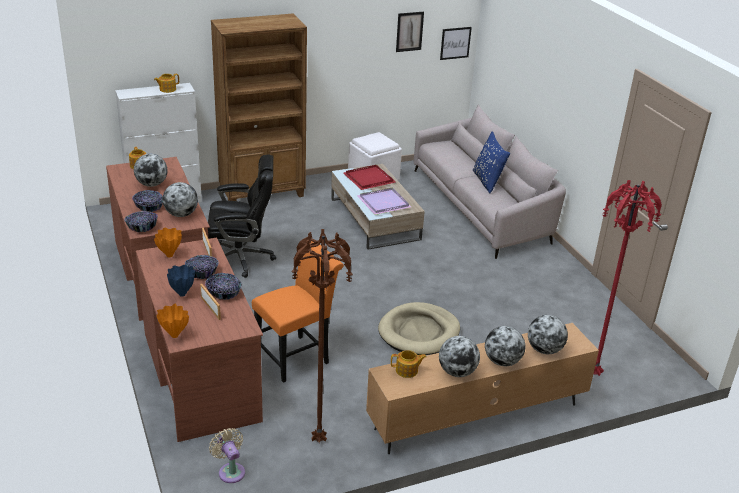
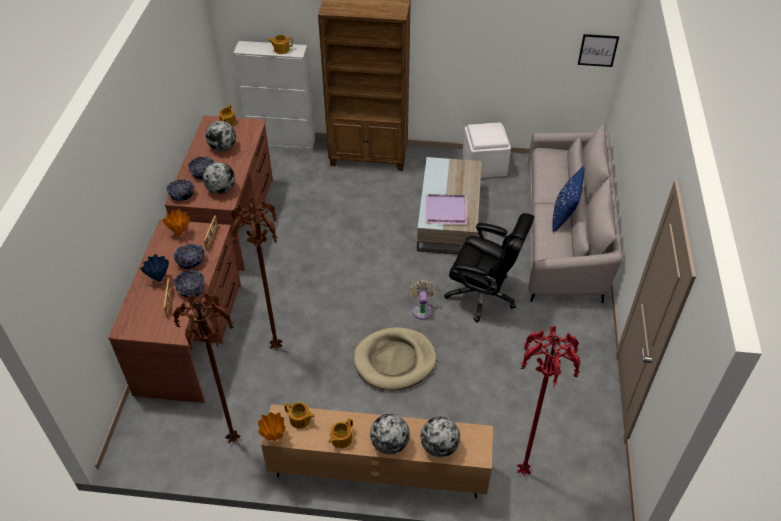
camera: 30 degrees right, 15 degrees up
(174, 335) = (123, 321): orange vase -> orange vase (274, 437)
(230, 471) = (150, 439): beige fan -> beige fan (422, 310)
(241, 258) = (302, 225): black office chair -> black office chair (483, 295)
(297, 356) = (275, 347): orange chair -> brown floor lamp
(370, 179) = (454, 177): red tray -> none
(409, 31) = (543, 31): picture -> none
(457, 372) = (341, 439): globe -> teapot

